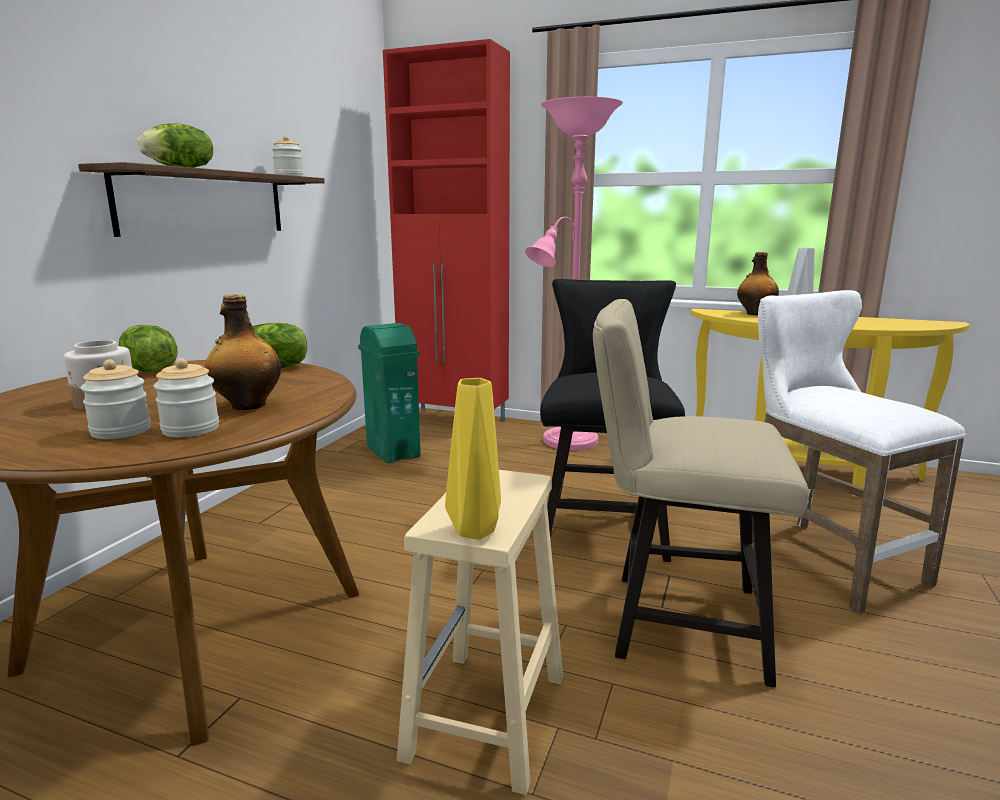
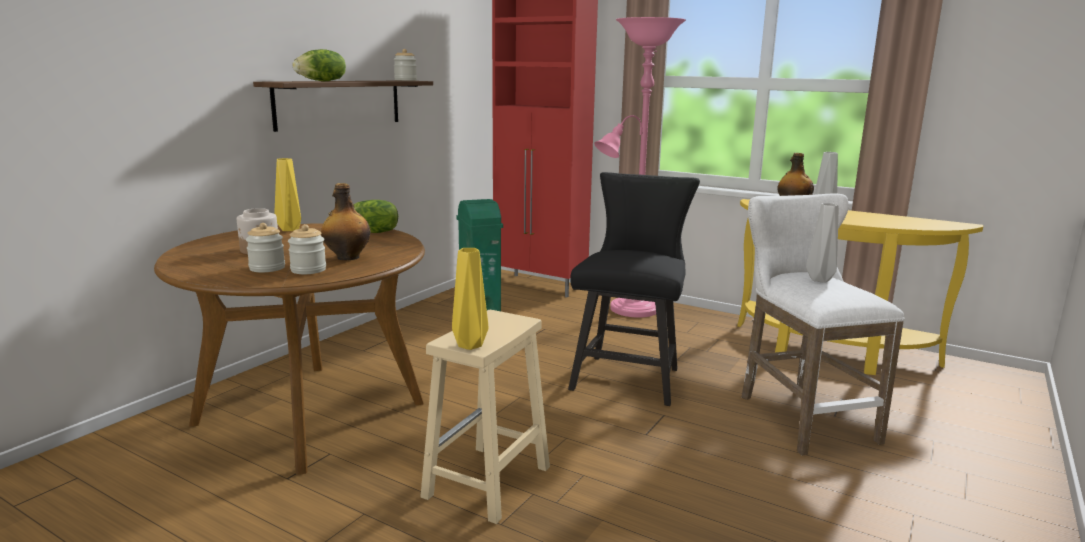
camera: 10 degrees right, 0 degrees up
(148, 370) = (289, 229): lettuce -> yellow vase
(673, 621) = (649, 444): beige chair -> none
(851, 394) = (821, 280): none -> grey vase

